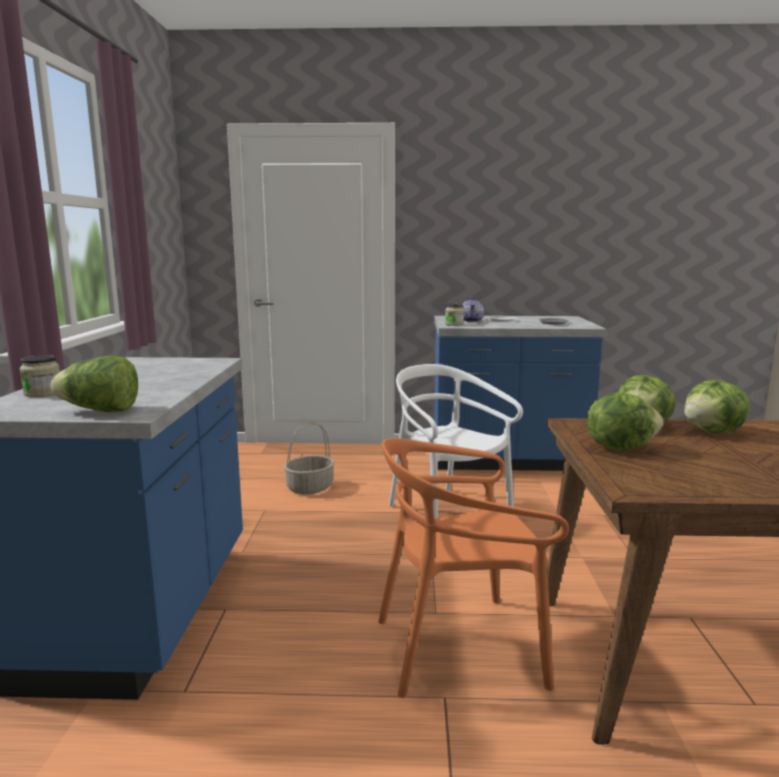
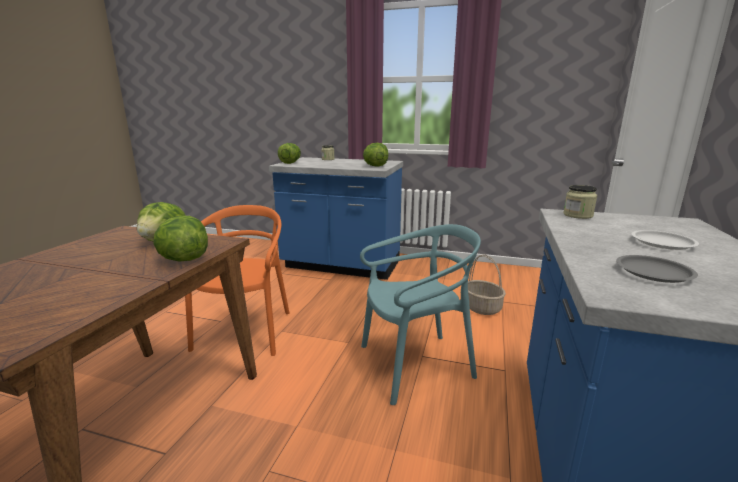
camera: 105 degrees right, 5 degrees up
(447, 514) = (415, 364): white chair -> turquoise chair
(471, 321) = (631, 226): teapot -> none
(713, 432) = (124, 278): lettuce -> lettuce (375, 166)

